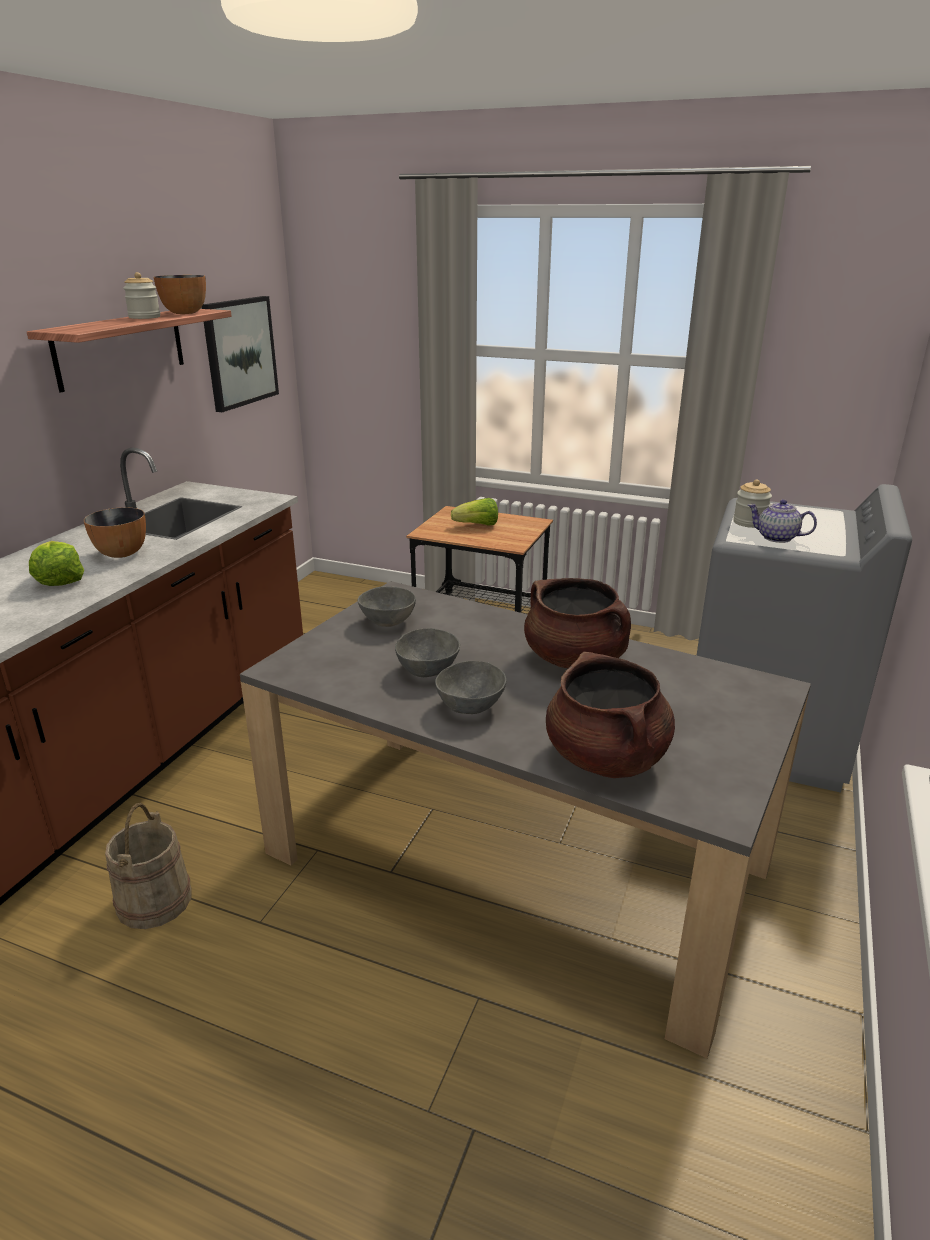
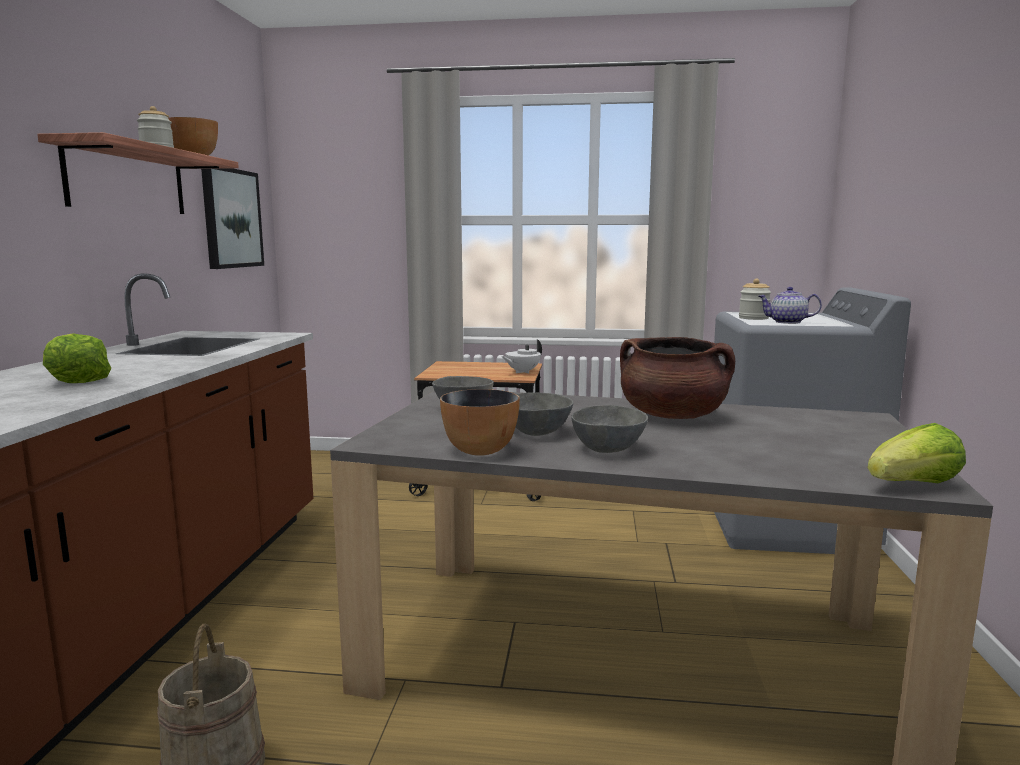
camera: 15 degrees left, 15 degrees down
(122, 553) = (144, 364): bowl -> bowl (480, 450)
(477, 525) = (477, 369): lettuce -> lettuce (913, 485)
(520, 535) = (522, 372): none -> white teapot
(606, 758) = (781, 467): brown cooking pot -> none

